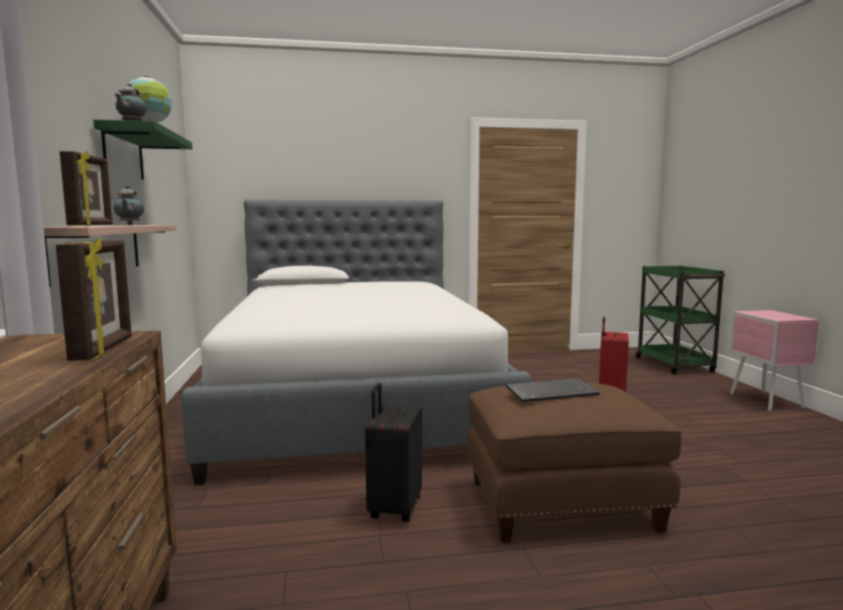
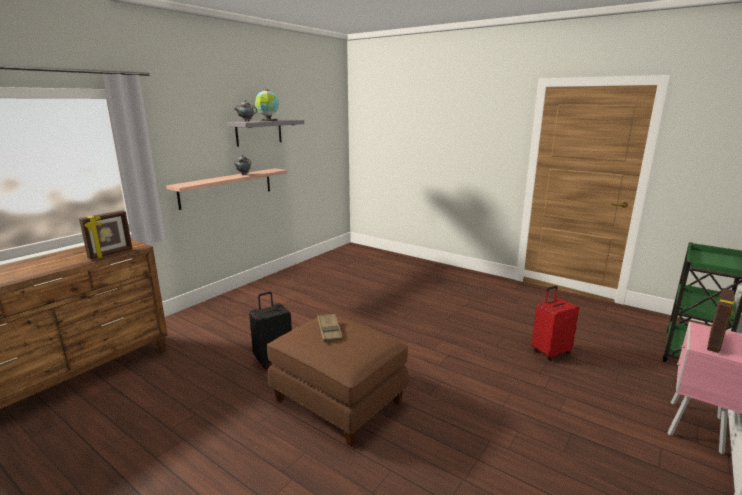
camera: 45 degrees right, 10 degrees up
(92, 226) = (195, 183): picture frame -> picture frame (715, 342)
(123, 154) = (259, 132): green shelf -> grey shelf
(355, 400) = (375, 291): bed -> none
(552, 392) = (329, 330): keyboard -> brown tray

